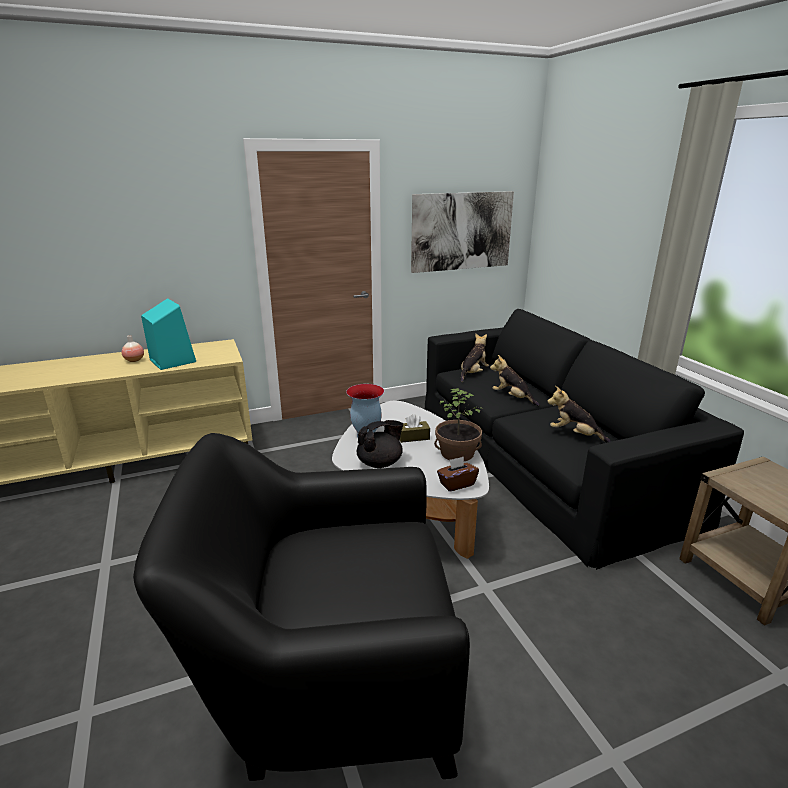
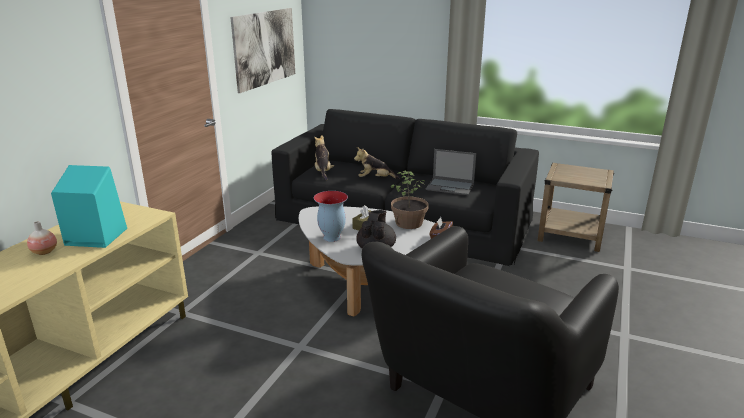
camera: 45 degrees left, 0 degrees up
(574, 435) = (450, 187): plush toy -> laptop

